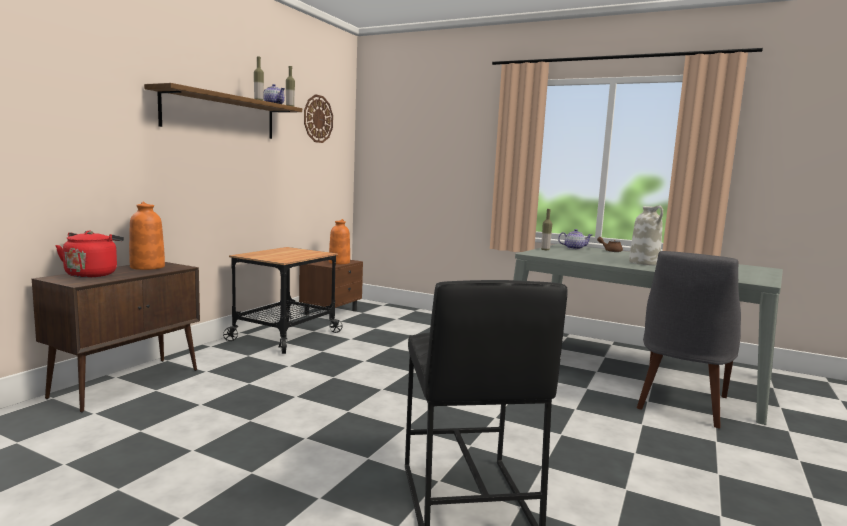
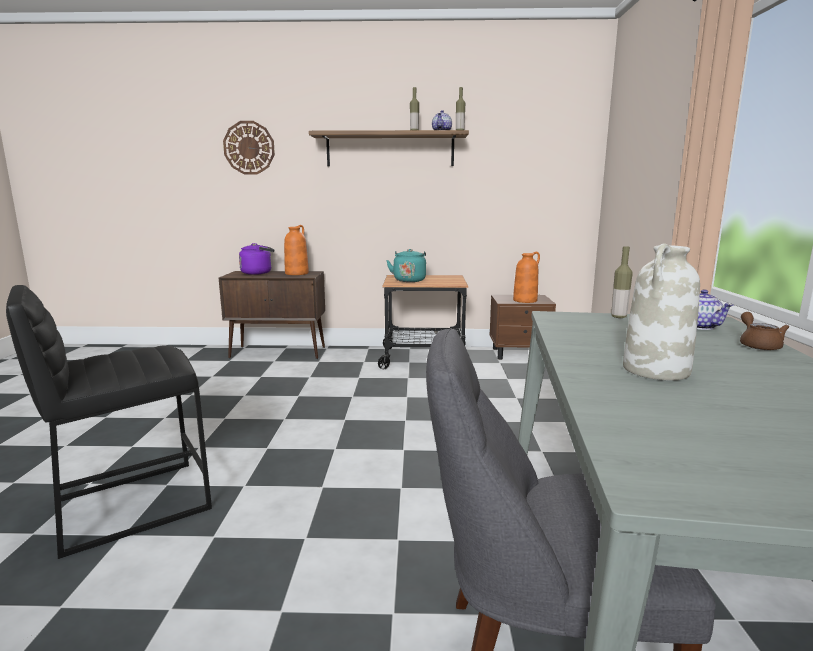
camera: 65 degrees right, 5 degrees up
(92, 274) = (258, 273): red kettle -> purple kettle
(277, 256) = (409, 280): none -> turquoise kettle
(318, 119) = (529, 137): wall clock -> wall clock (249, 148)

